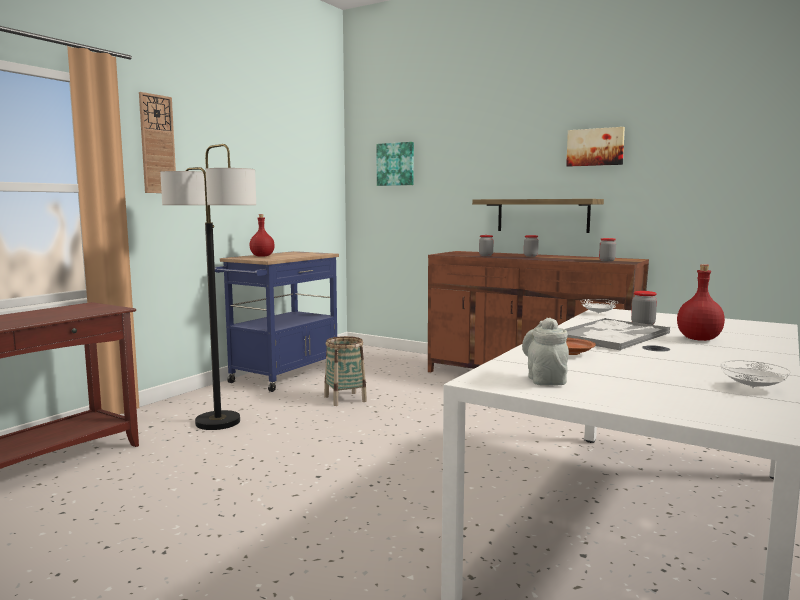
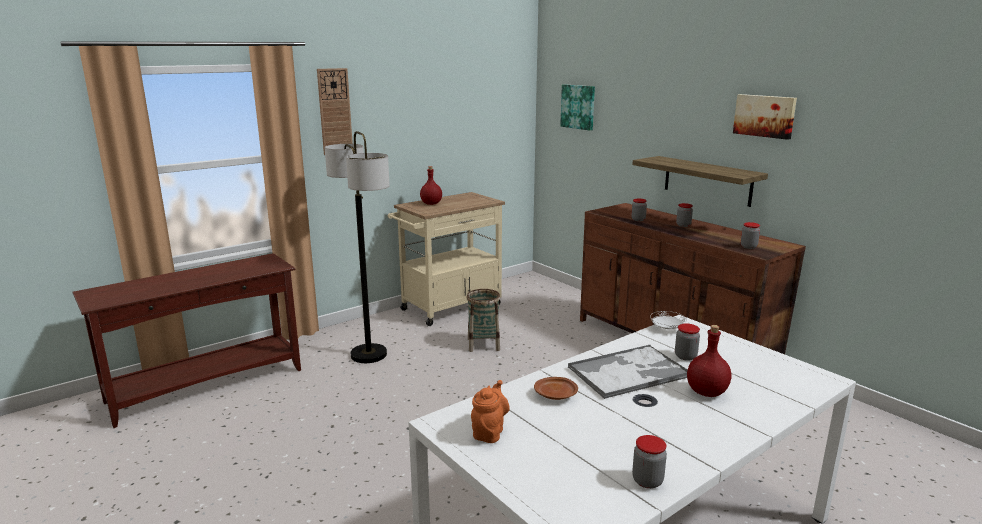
camera: 20 degrees right, 10 degrees up
(282, 376) = (448, 308): blue cart -> beige cart
(545, 379) = (489, 432): grey teapot -> orange teapot
(753, 388) = (647, 481): white plate -> jar

